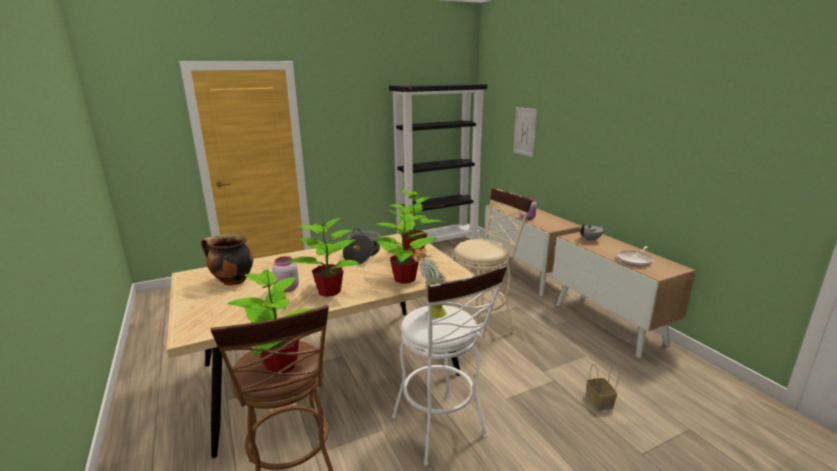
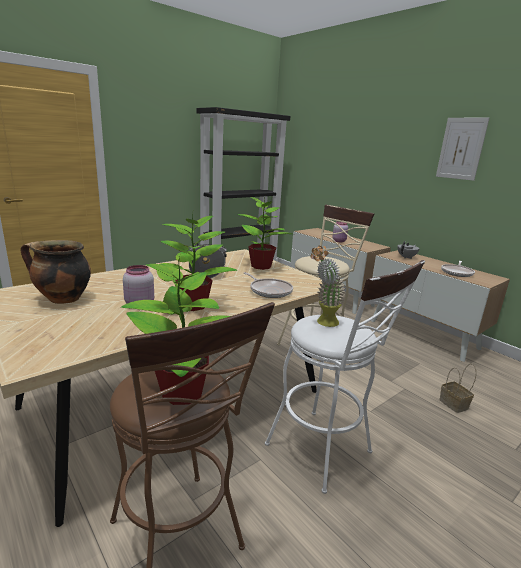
camera: 15 degrees left, 0 degrees up
(404, 279) = (269, 290): potted plant -> frying pan
(525, 131) = (328, 161): picture -> picture (461, 148)

